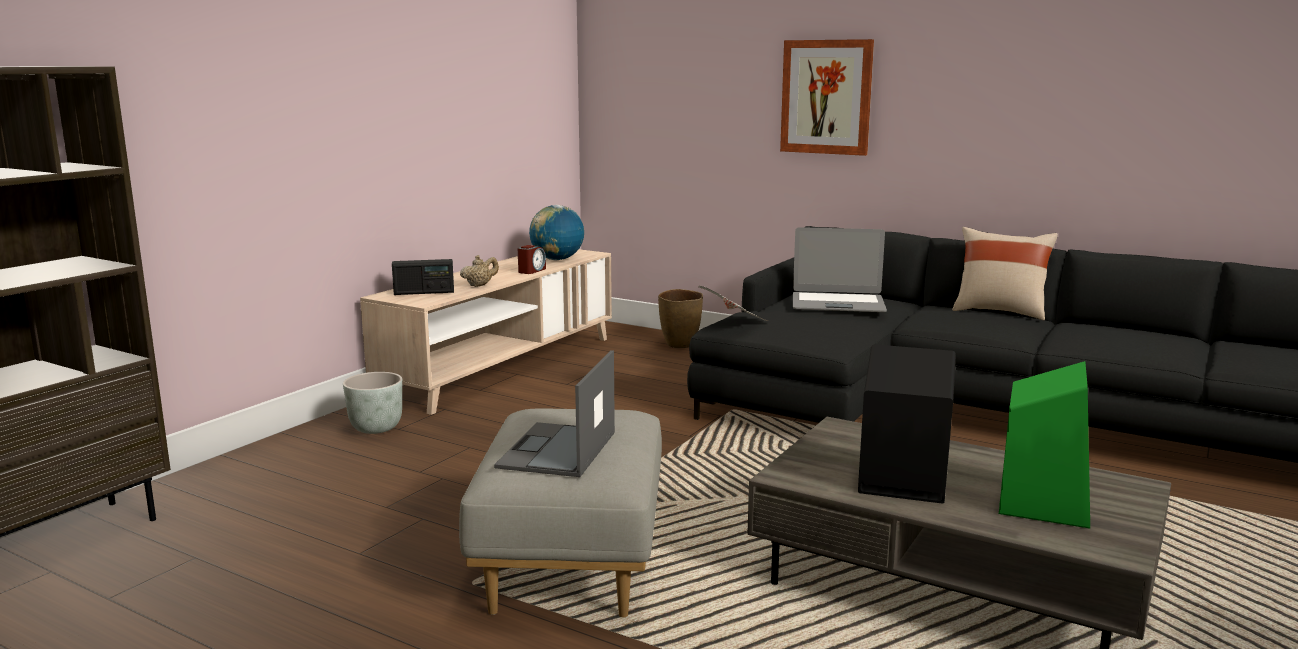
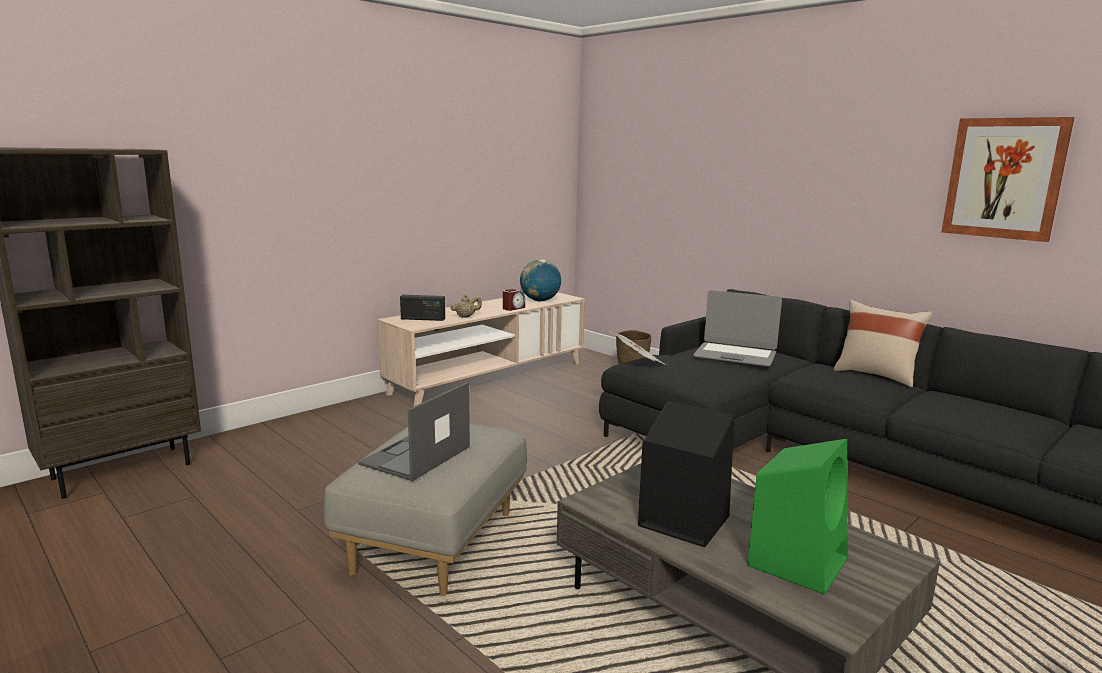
camera: 15 degrees right, 0 degrees up
(376, 428) = (372, 415): grey planter -> none
(826, 97) = (754, 185): picture -> picture (1004, 178)

